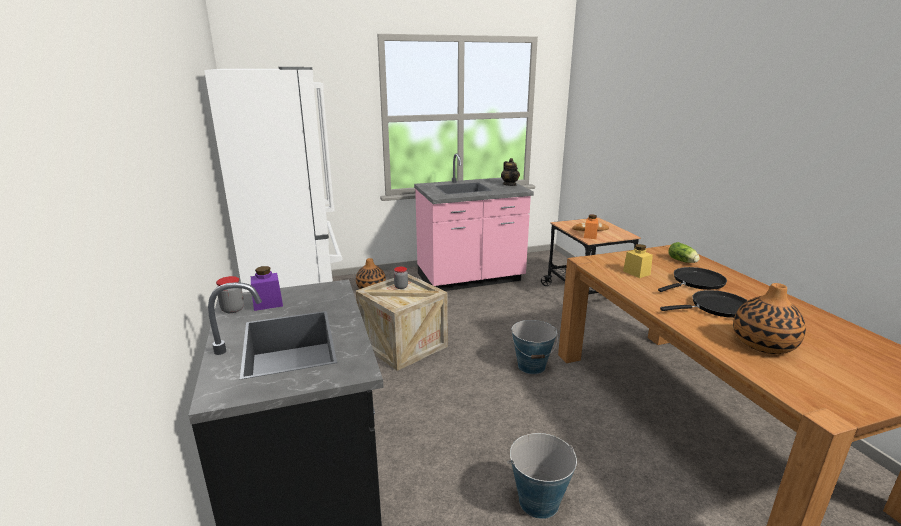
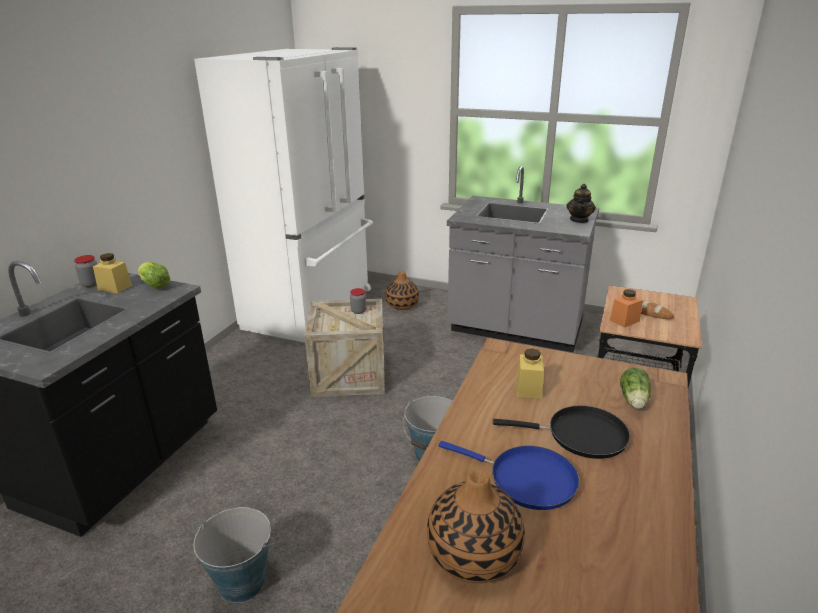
camera: 40 degrees right, 5 degrees up
(268, 304) = (115, 287): purple jar -> yellow jar
(305, 291) = (153, 285): none -> lettuce
(470, 279) = (515, 329): pink counter -> grey counter
(716, 308) = (526, 479): black frying pan -> blue frying pan

